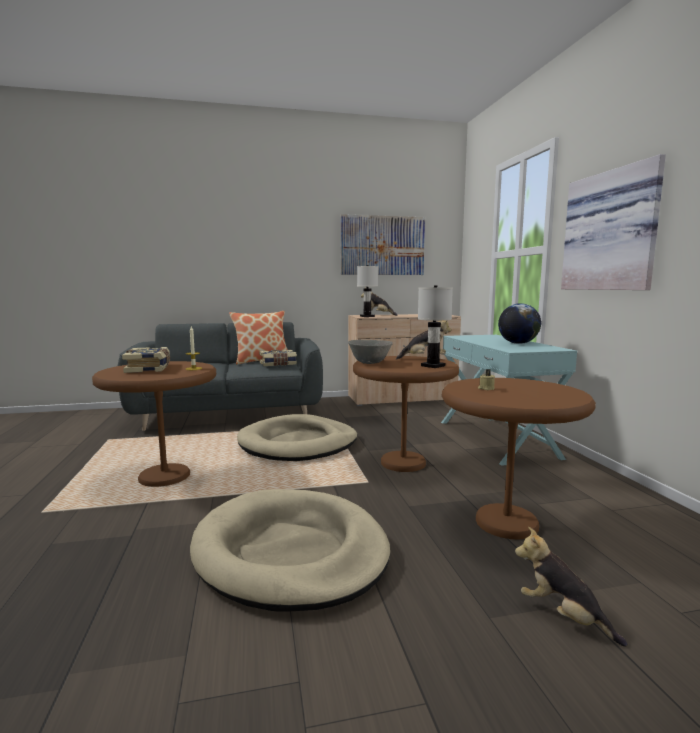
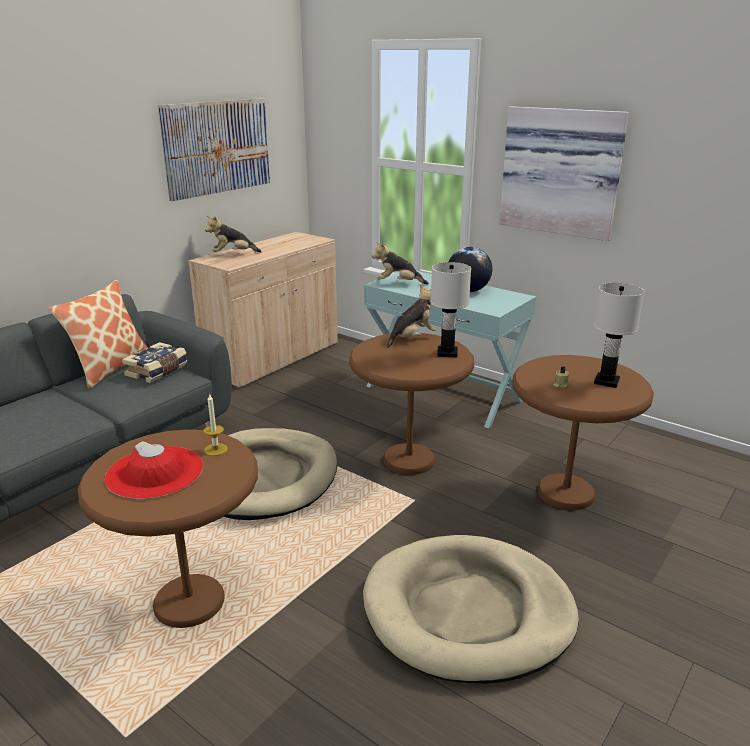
camera: 40 degrees left, 15 degrees up
(149, 369) = (155, 472): book -> red hat
(367, 316) = (232, 263): white table lamp -> white table lamp (606, 381)
(369, 363) = (380, 365): grey bowl -> none
(563, 616) = (679, 556): plush toy -> plush toy (398, 283)

